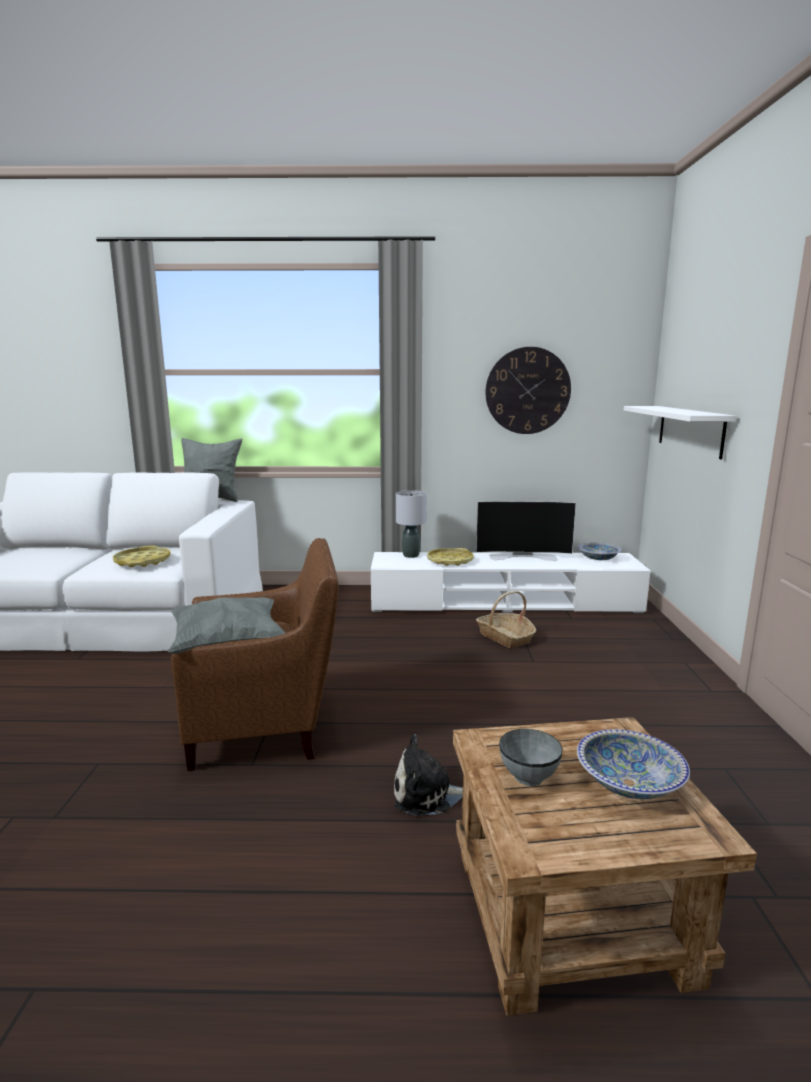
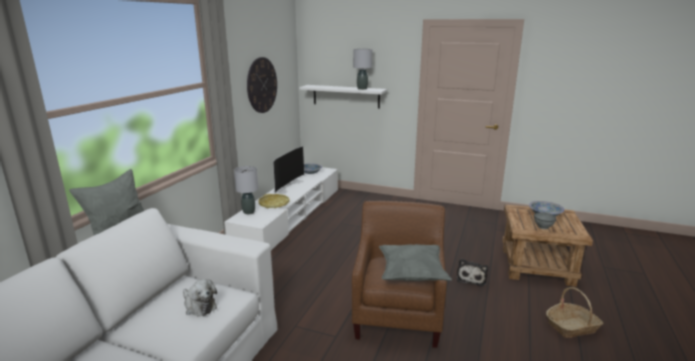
camera: 70 degrees left, 5 degrees up
(142, 561) = (199, 306): yellow tray -> plush toy
(505, 637) = (336, 227): basket -> basket (572, 327)
(689, 412) = (362, 89): none -> grey table lamp

